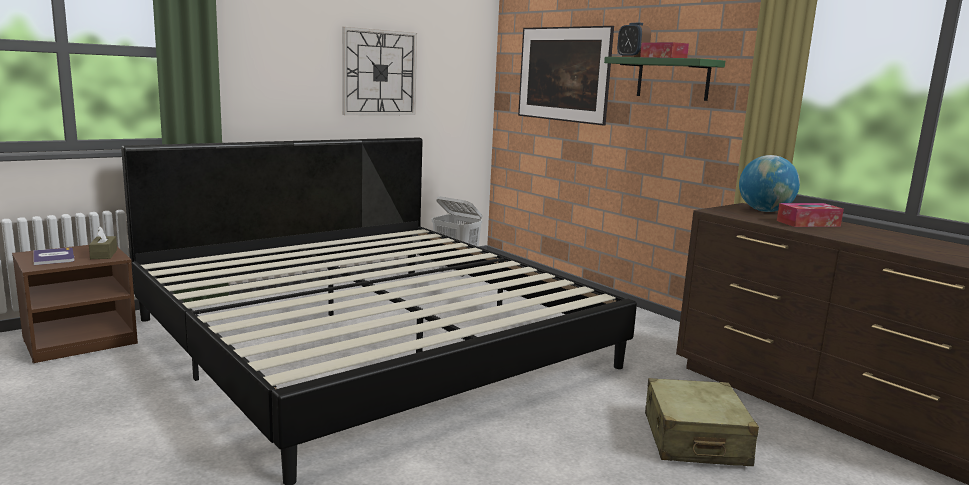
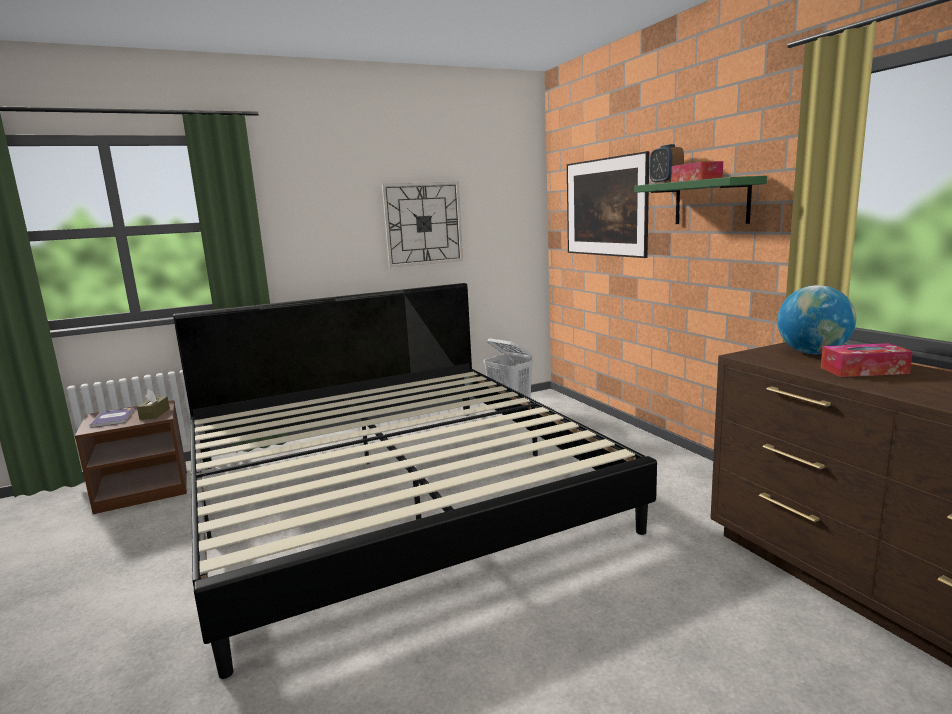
camera: 15 degrees right, 0 degrees up
(694, 439) = (703, 645): beige suitcase -> none

